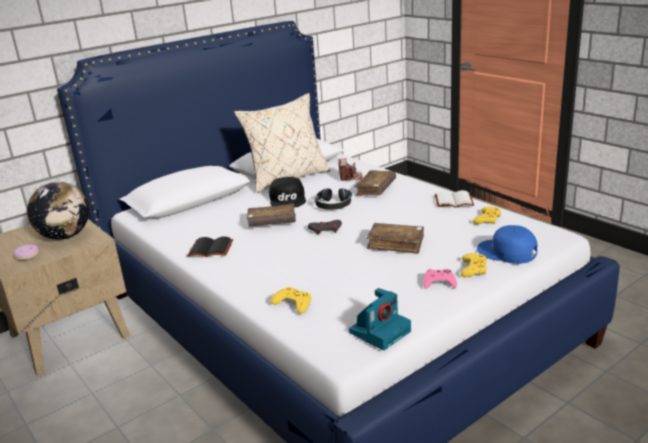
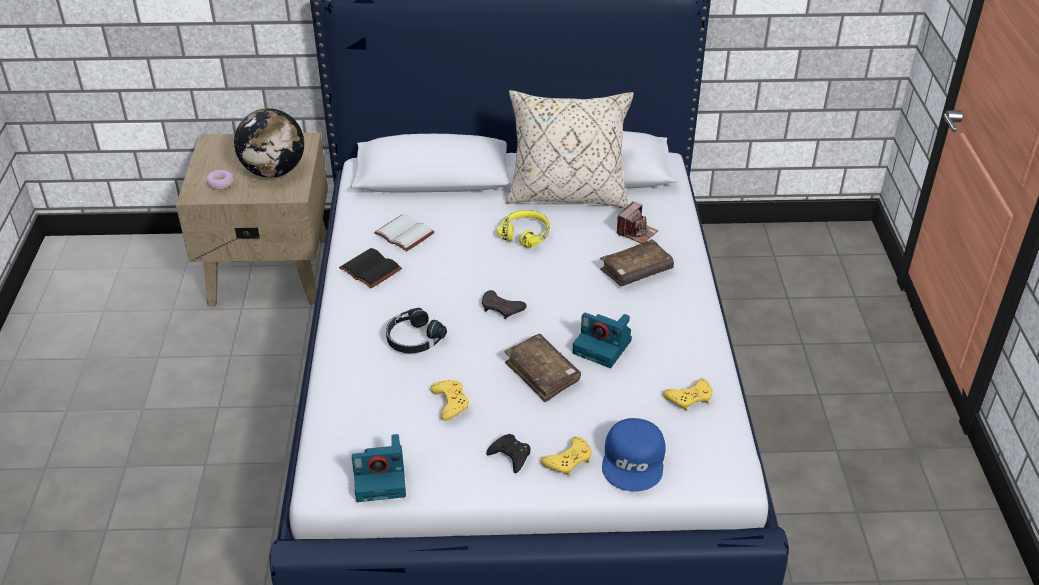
camera: 35 degrees right, 15 degrees up
(272, 222) = (466, 263): brown book -> none
(288, 199) = (525, 234): black cap -> yellow headphones
(293, 303) = (352, 393): yellow game controller -> yellow game controller (450, 402)
(333, 205) = (559, 271): black headphones -> black headphones (413, 339)
(409, 220) = (603, 347): none -> camera
(439, 282) = (510, 455): pink game controller -> black game controller
(453, 201) = (692, 345): white book -> white book (402, 234)
(507, 252) = (634, 460): blue cap -> blue cap turned 150 degrees counterclockwise

